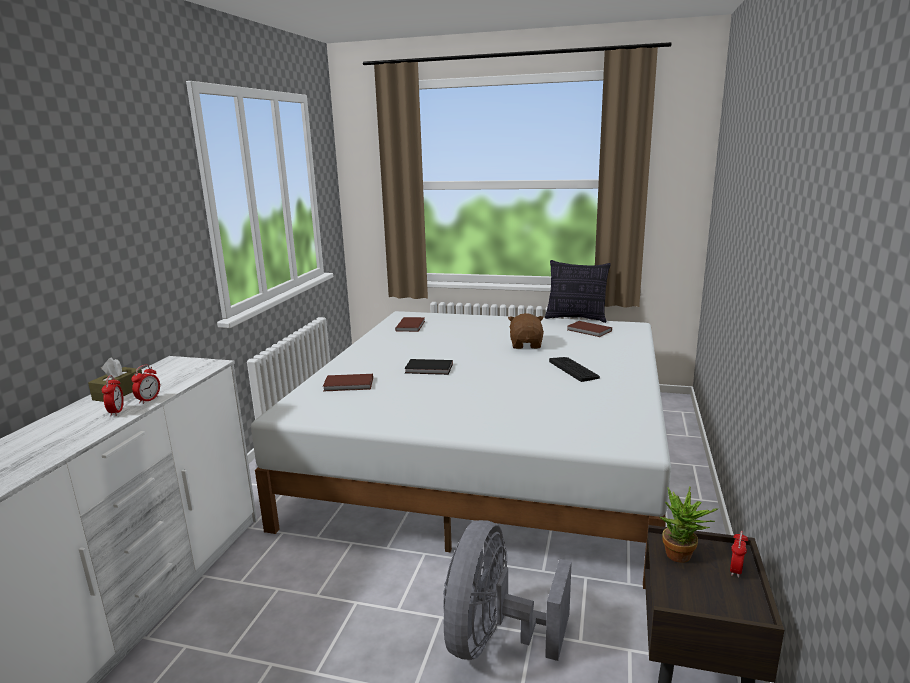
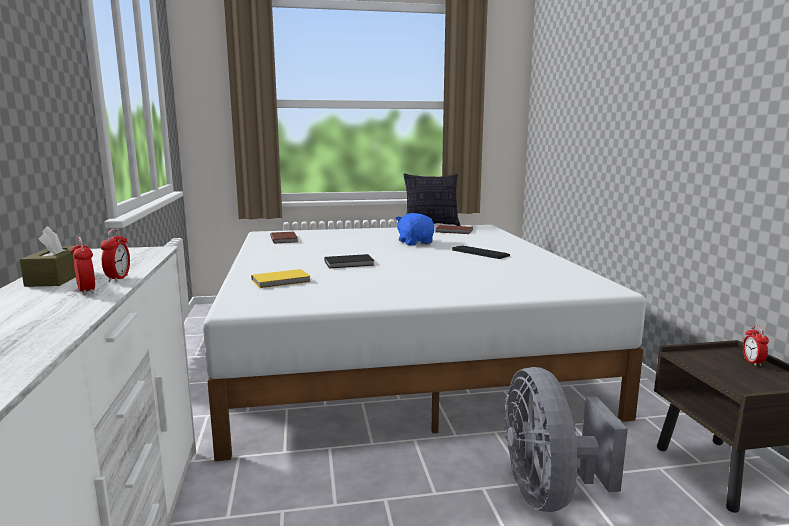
camera: 25 degrees left, 5 degrees down
(349, 385) = (282, 281): brown book -> yellow book
(526, 345) = (415, 242): brown plush toy -> blue plush toy
(682, 558) = (708, 362): potted plant -> none

